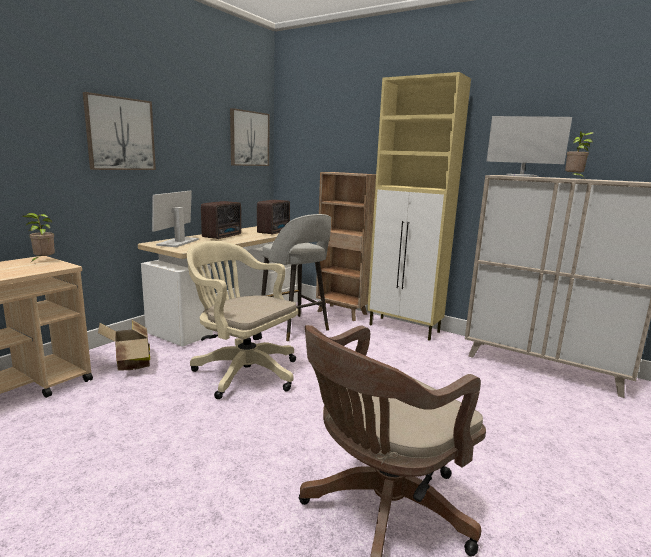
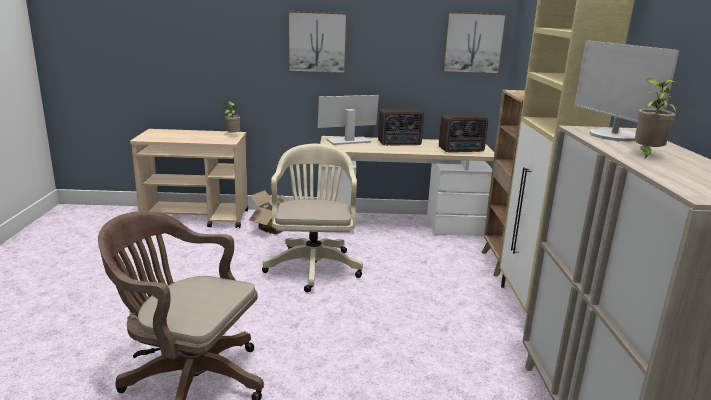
camera: 55 degrees right, 5 degrees up
(295, 328) = (423, 256): grey stool -> none

